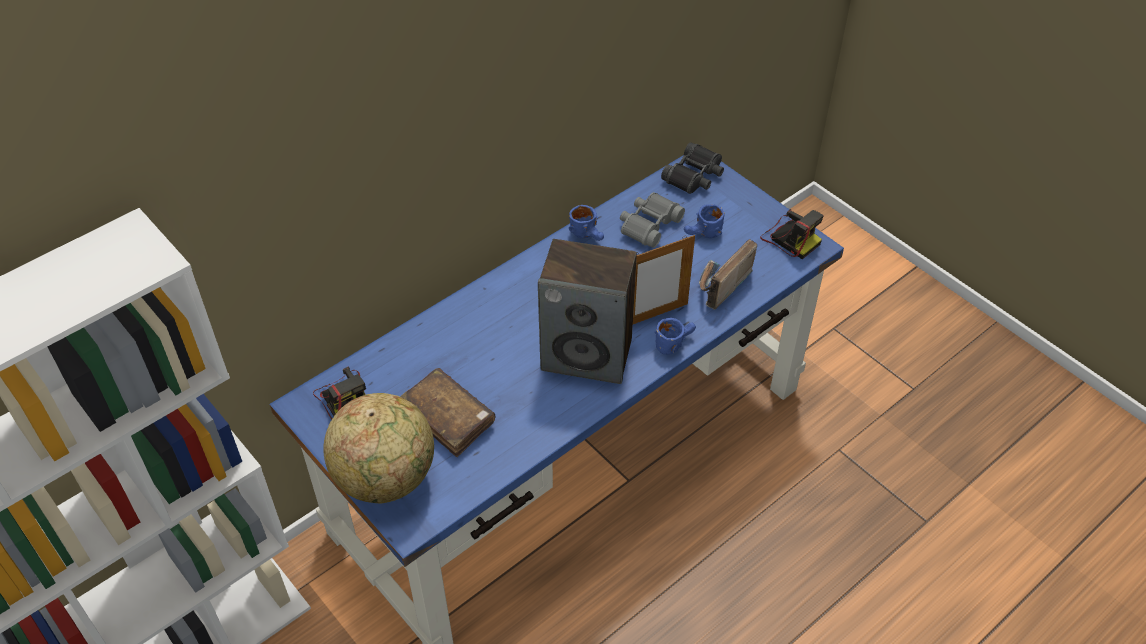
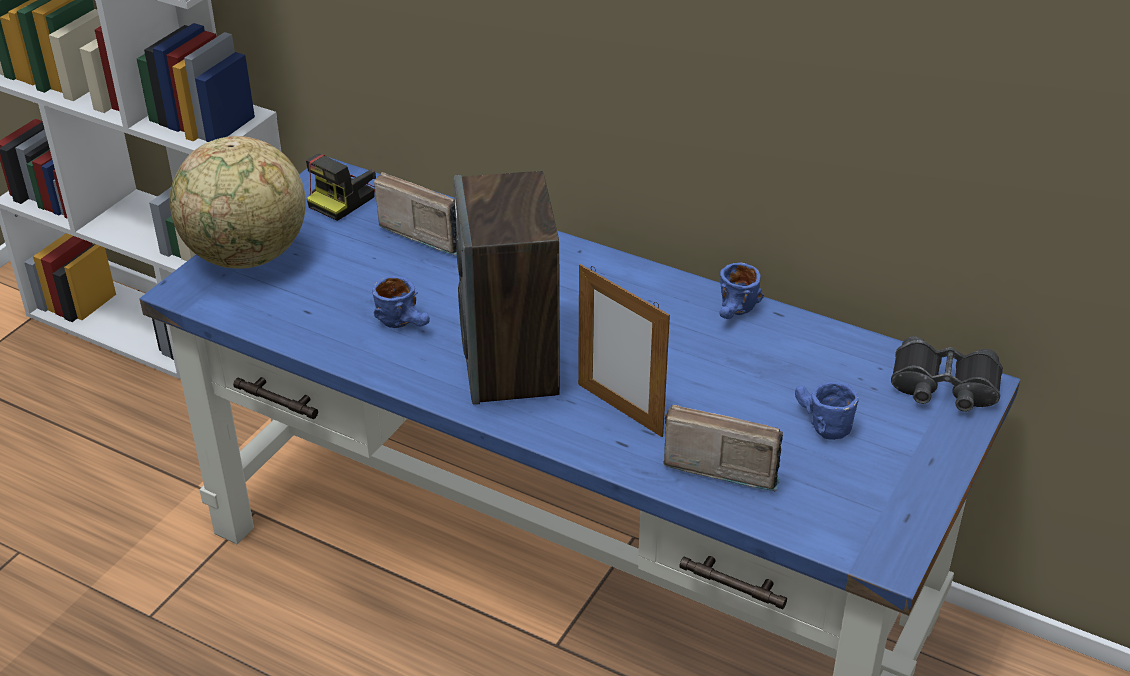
camera: 70 degrees right, 10 degrees down
(414, 363) = (426, 231): none -> radio
(448, 418) = (352, 277): brown book -> none
(649, 224) = (799, 364): grey binoculars -> none
(674, 342) = (577, 439): blue mug -> blue mug (406, 323)
(790, 238) = (883, 524): camera -> none

